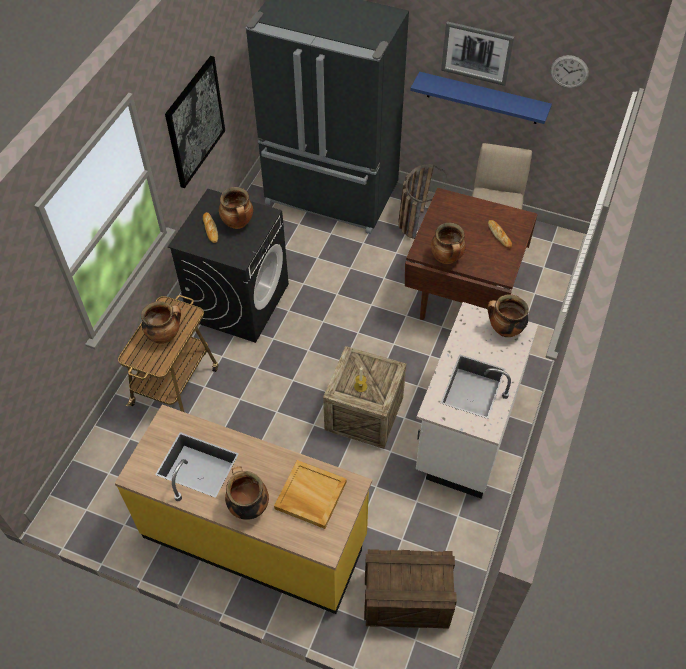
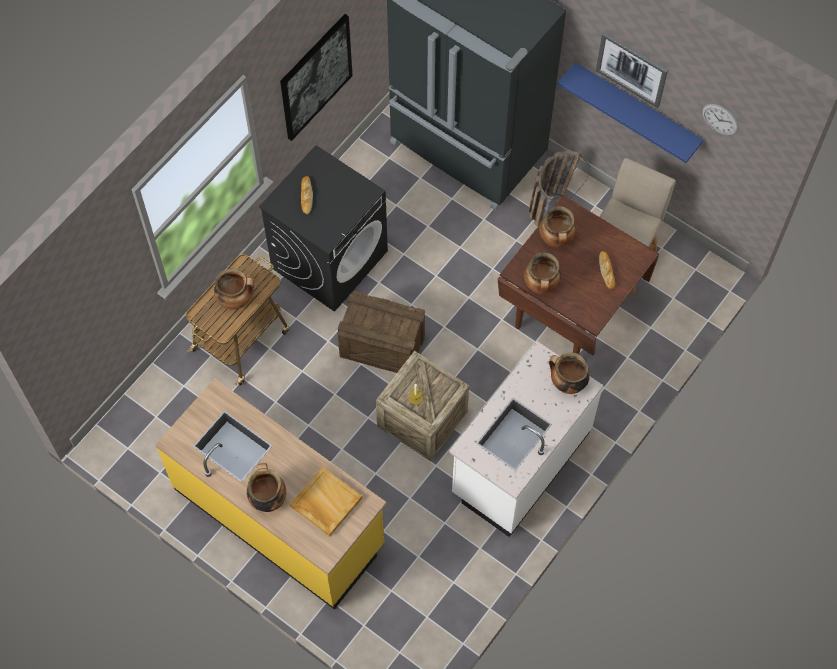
camera: 15 degrees right, 10 degrees up
(238, 223) = (336, 196): cooking pot -> cooking pot (556, 240)
(406, 599) = (403, 614): crate -> crate (381, 345)

